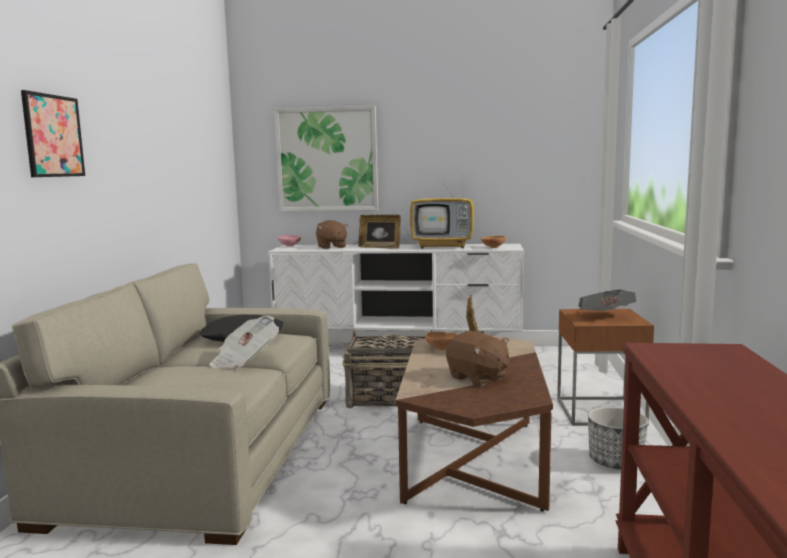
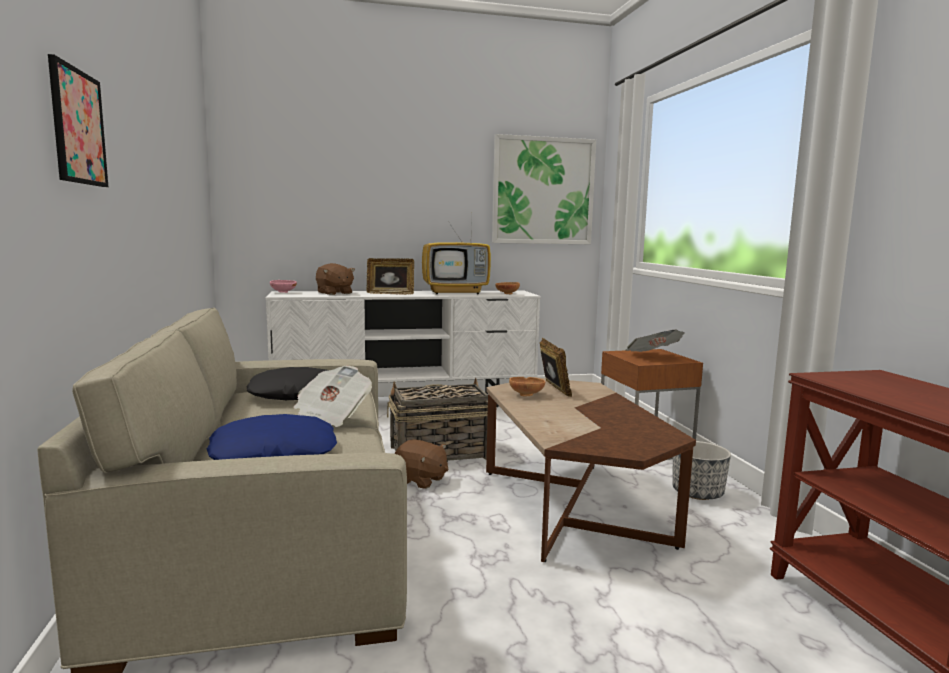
camera: 20 degrees left, 0 degrees up
(175, 385) = (274, 454): none -> blue pillow
(327, 159) = (324, 197): picture -> picture (543, 191)
(478, 377) = (597, 420): brown plush toy -> brown plush toy (420, 480)

